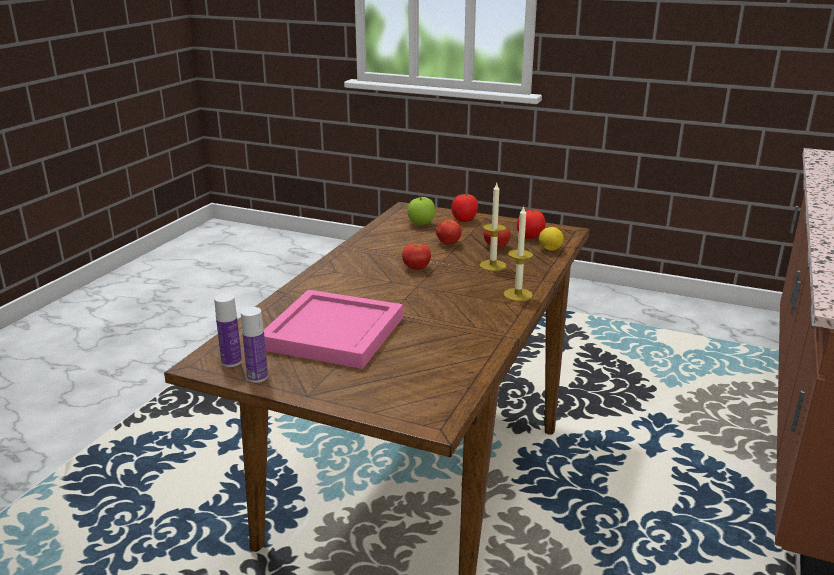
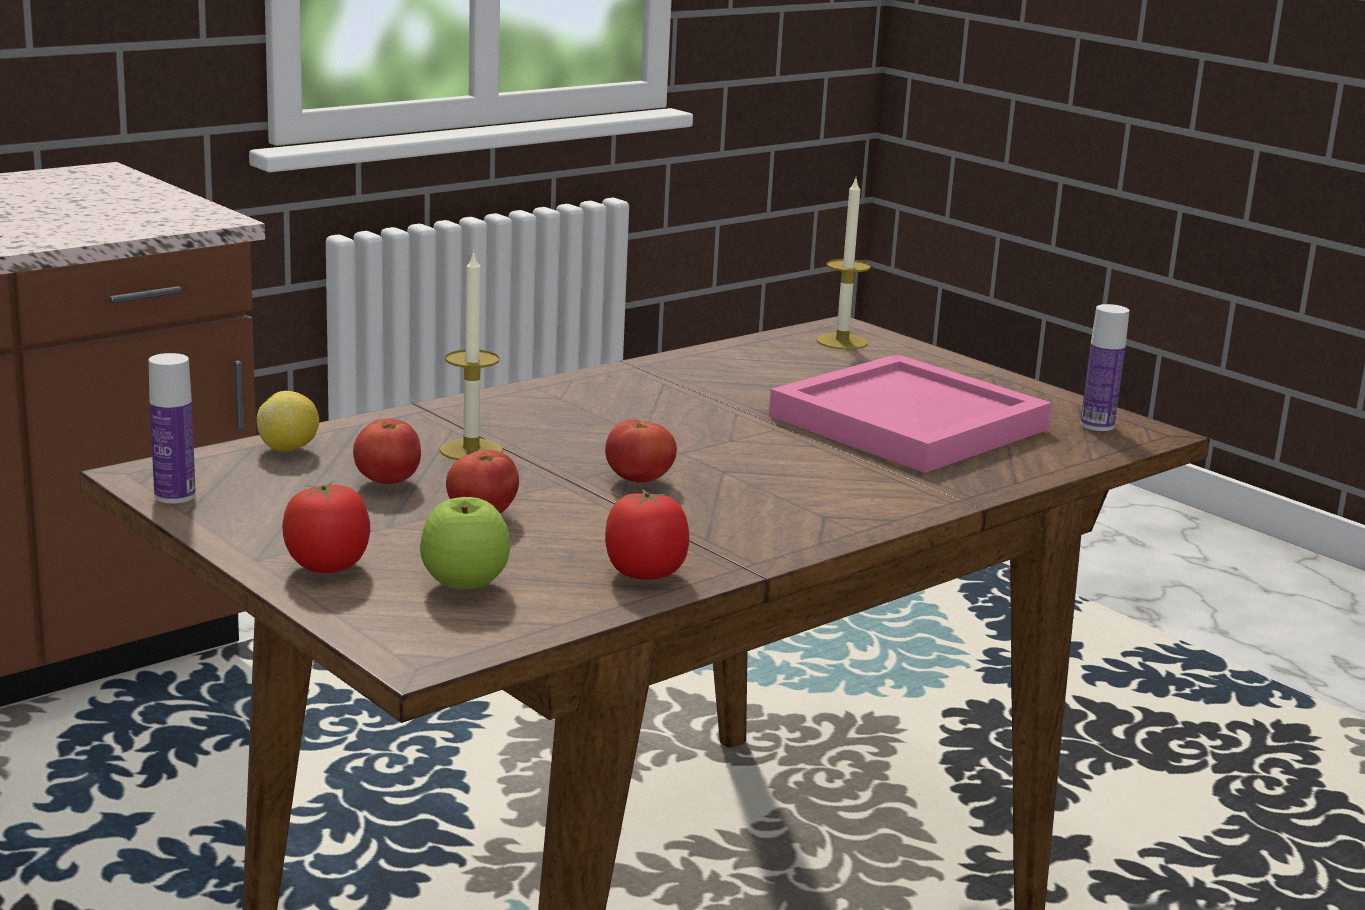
camera: 155 degrees left, 5 degrees down
(257, 377) = (1058, 402): bottle -> bottle (175, 496)
(518, 294) = (517, 400): candle -> candle (842, 342)
(529, 236) = (265, 484): tomato -> tomato (645, 573)

